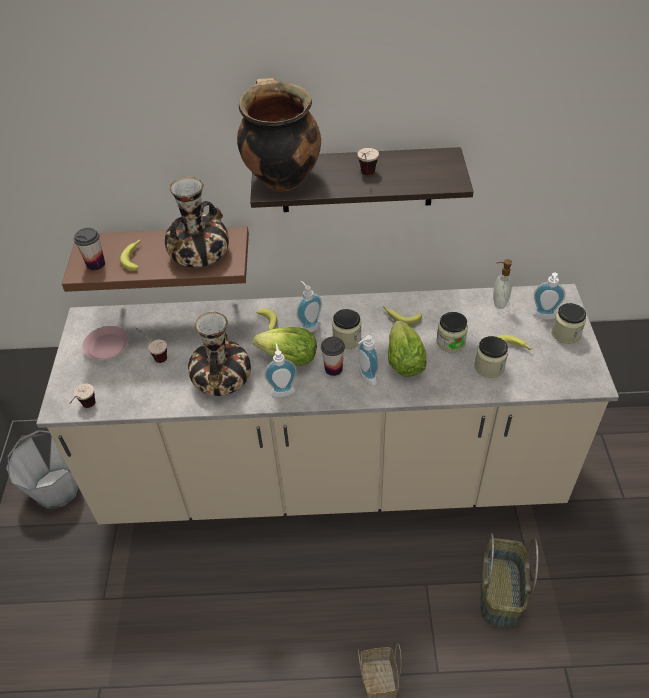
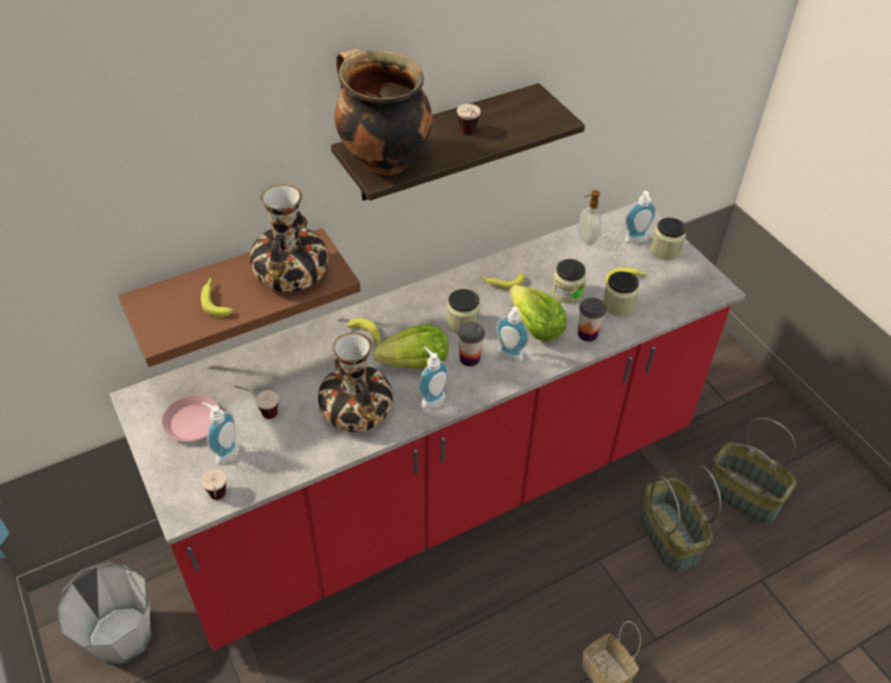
camera: 30 degrees left, 0 degrees up
(96, 264) = (172, 322): cup -> cup (587, 334)
(309, 326) = (413, 323): soap dispenser -> soap dispenser (224, 452)
(331, 477) = (441, 492): beige counter -> red counter
(593, 586) = (744, 495): none -> basket

